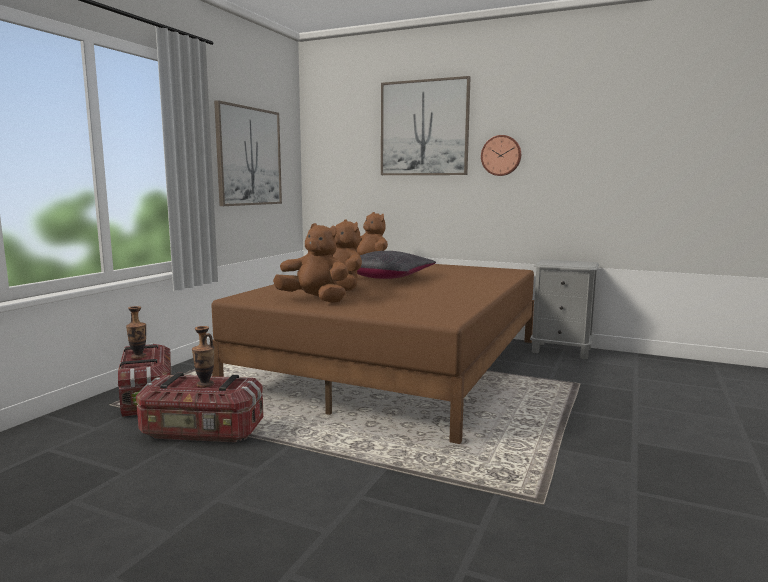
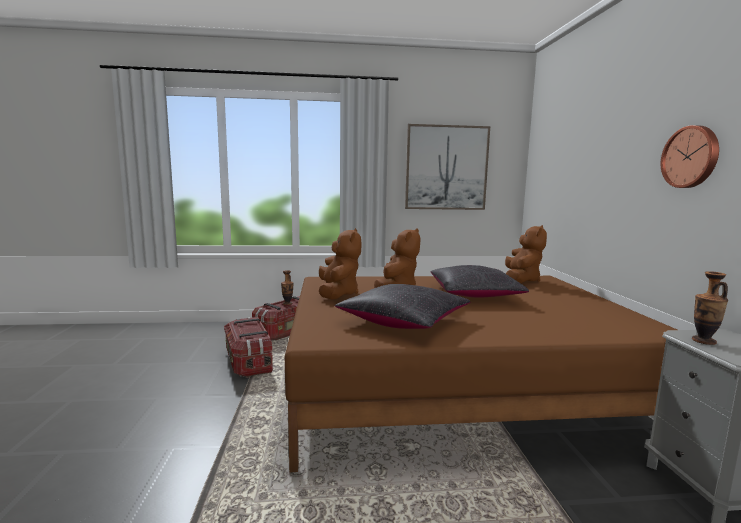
camera: 60 degrees right, 0 degrees up
(205, 384) = (251, 330): vase -> vase (703, 341)
(424, 128) = (613, 126): picture -> none
(428, 298) = (403, 321): none -> black pillow

